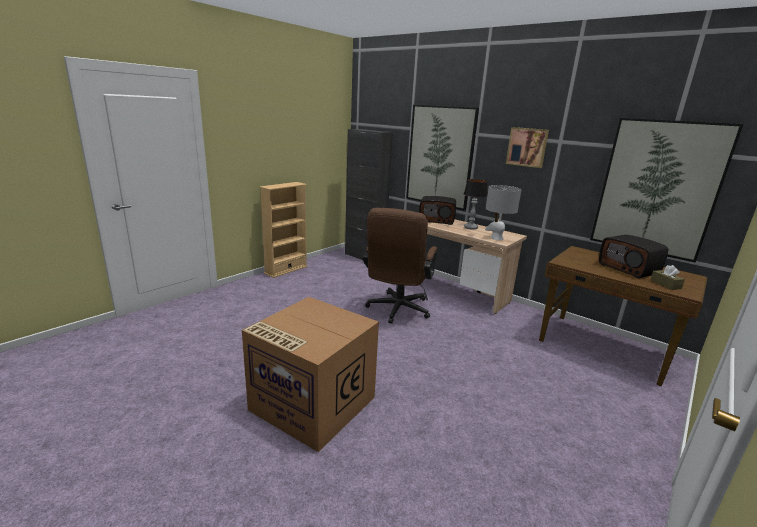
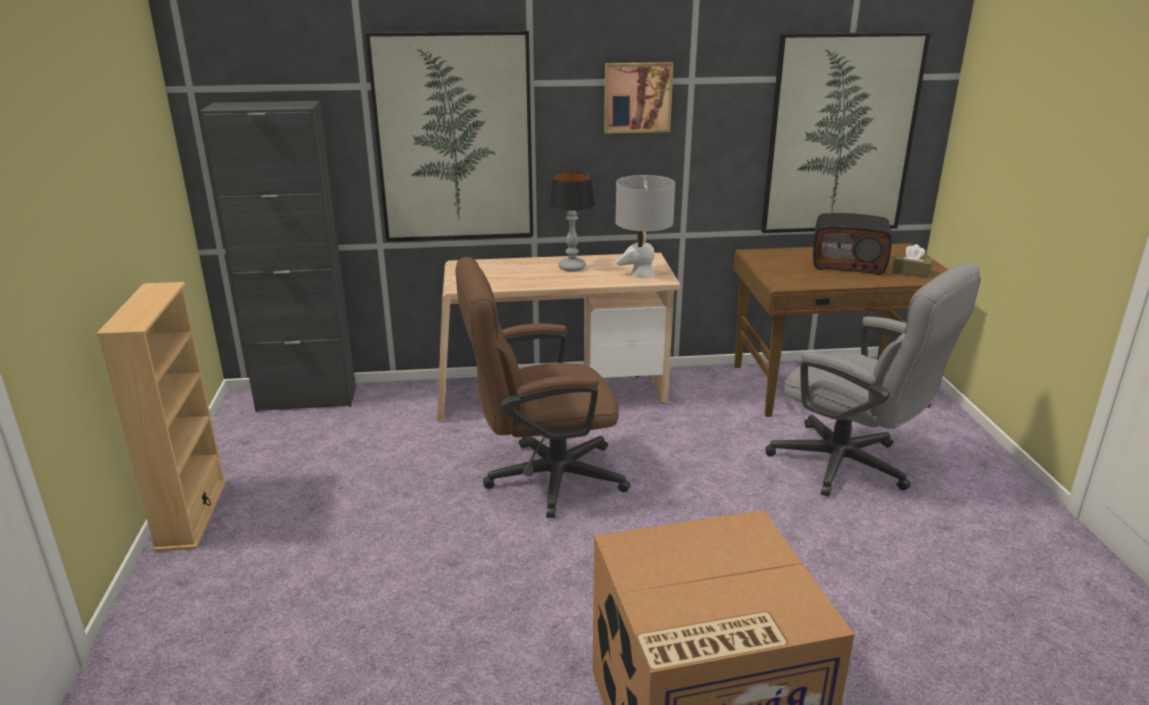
camera: 45 degrees left, 5 degrees up
(397, 311) = (542, 478): brown office chair -> brown office chair turned 105 degrees clockwise
(437, 220) = (496, 271): radio -> none
(549, 380) = (852, 467): none -> grey office chair

